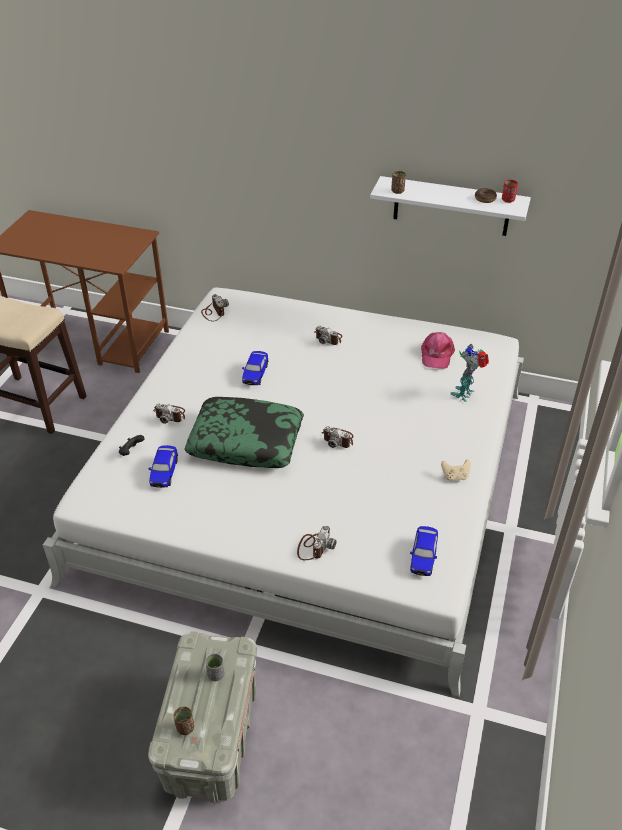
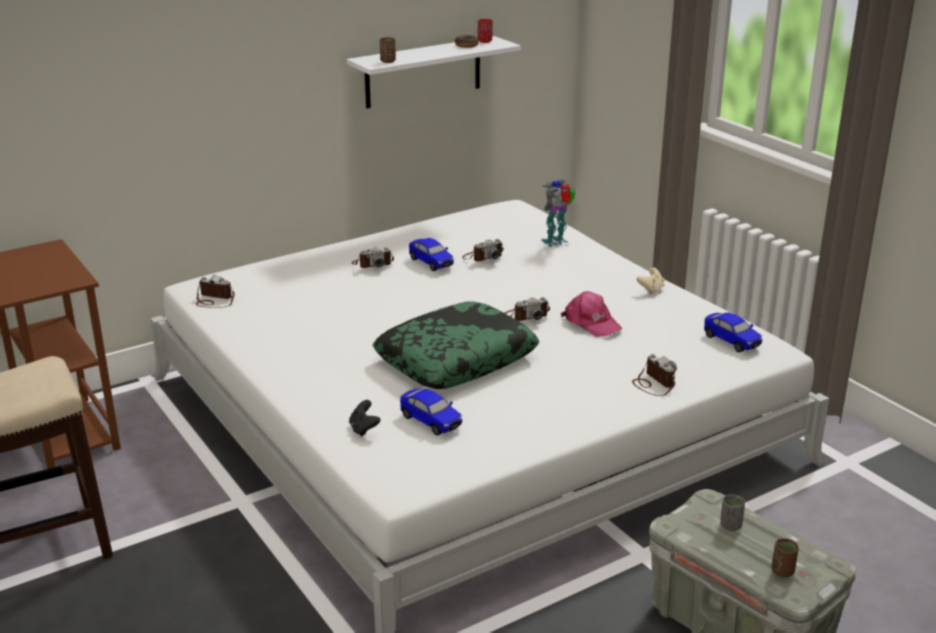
camera: 50 degrees left, 15 degrees down
(170, 415) = (342, 384): camera -> camera (483, 257)
(255, 374) = (361, 316): toy car -> toy car (431, 263)
(436, 354) = (487, 230): pink cap -> pink cap (591, 323)
(465, 393) = (556, 242): toy robot -> toy robot turned 75 degrees clockwise

